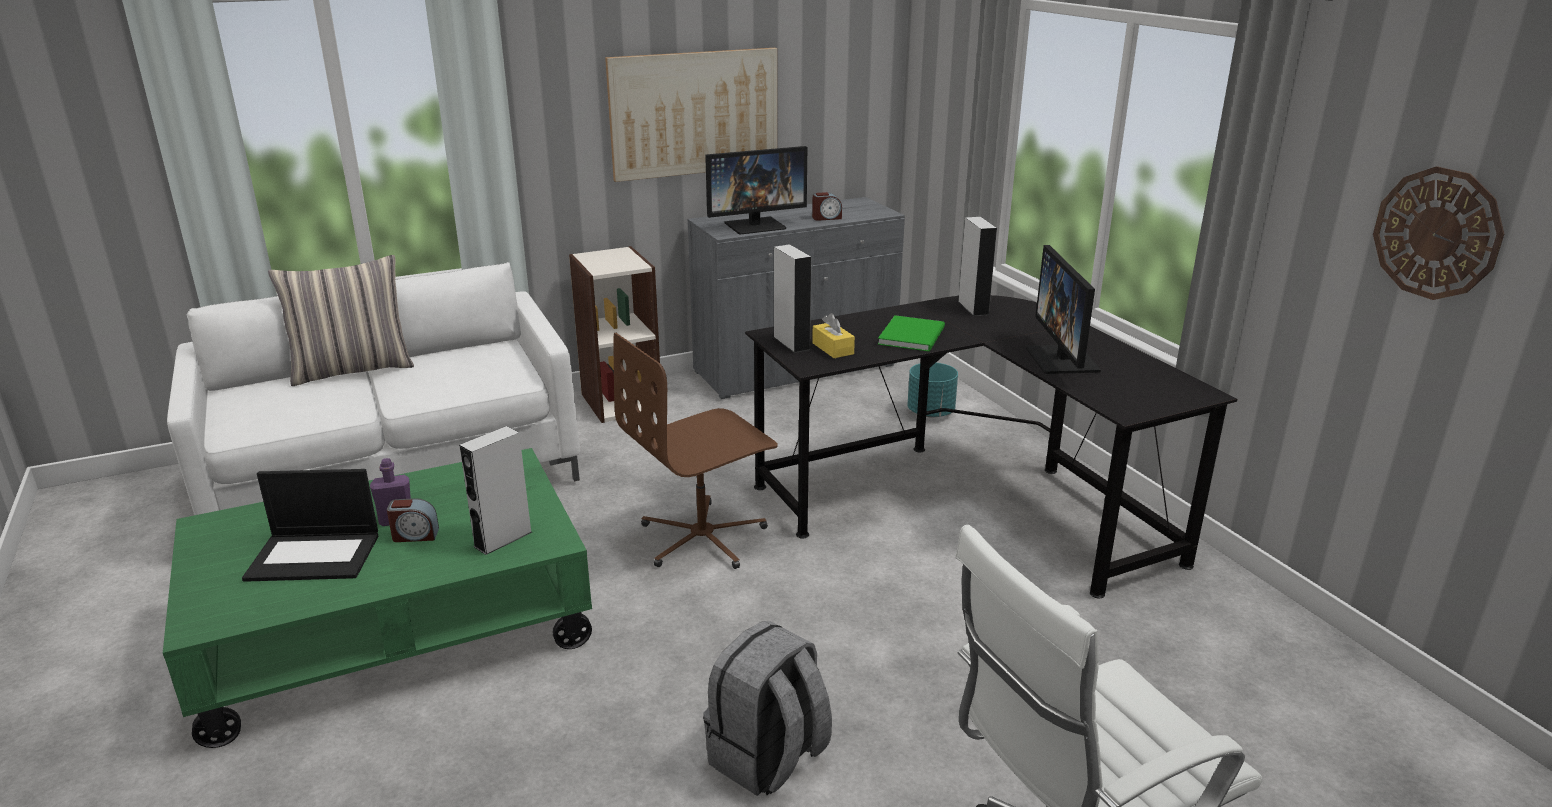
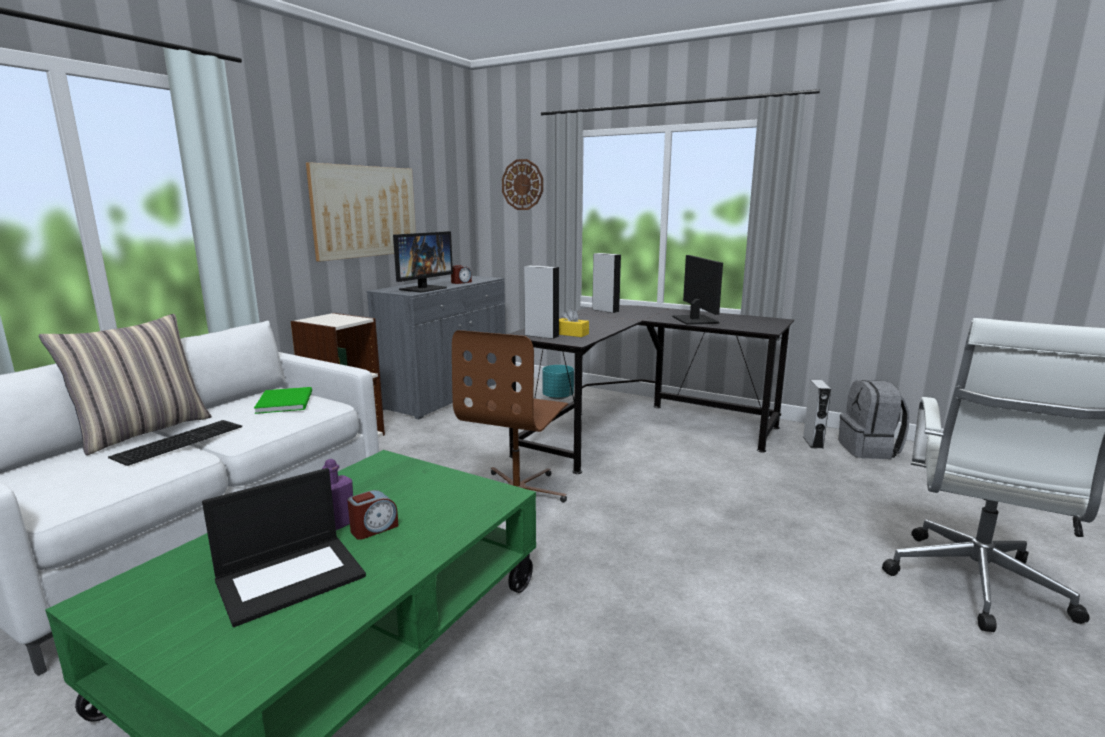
camera: 35 degrees left, 10 degrees down
(361, 390) = (179, 440): none -> keyboard
(503, 539) = (458, 506): grey speaker -> grey speaker (813, 442)
(768, 759) = (745, 596): grey backpack -> grey backpack (869, 450)
(914, 335) = (602, 323): green book -> green book (287, 401)
(1063, 360) = (694, 320): monitor -> monitor turned 150 degrees counterclockwise
(1436, 233) = (891, 204): wall clock -> wall clock (522, 184)

